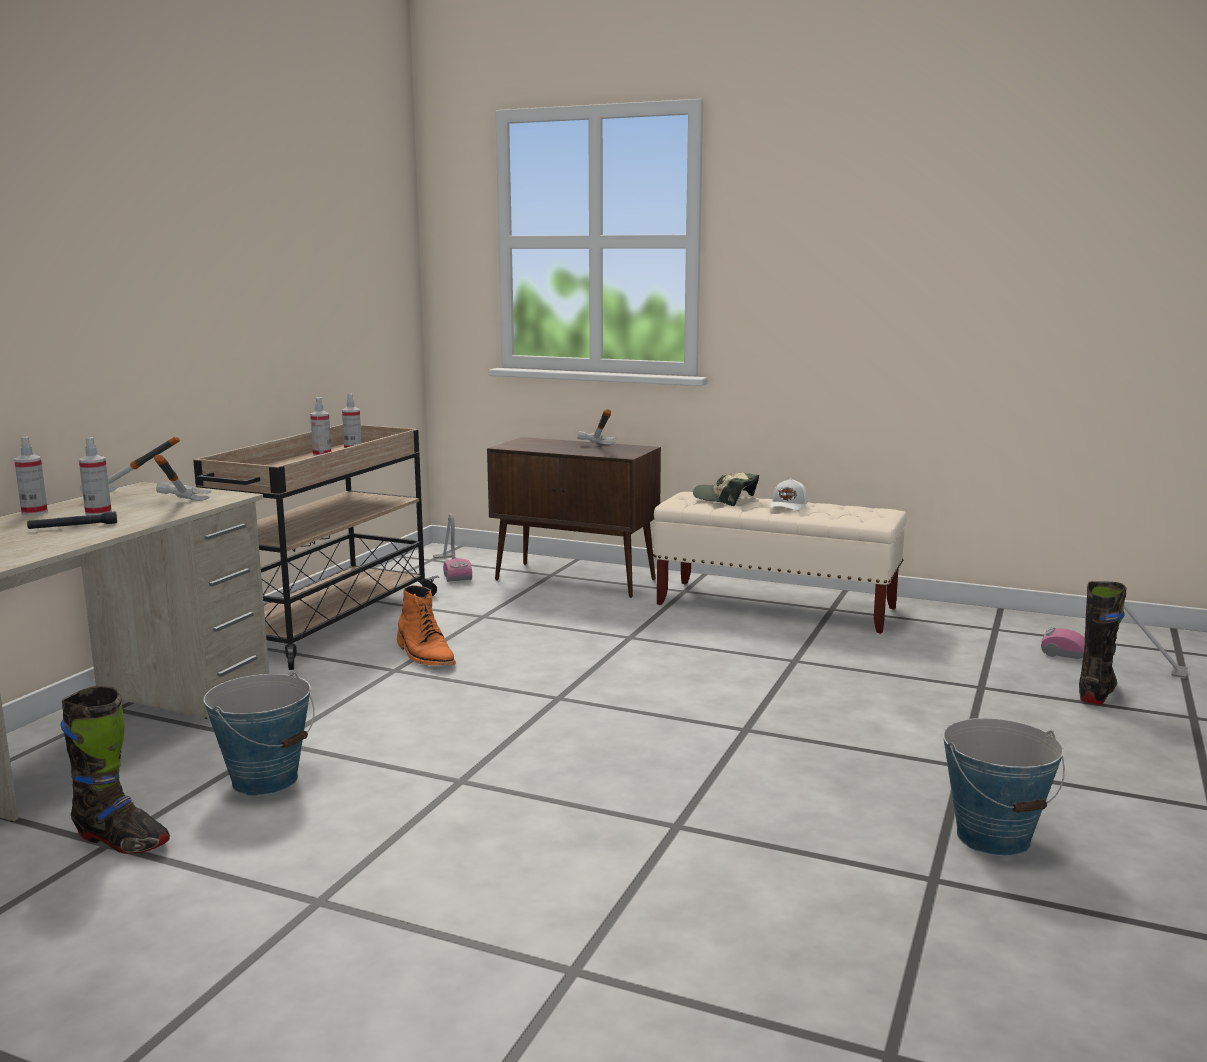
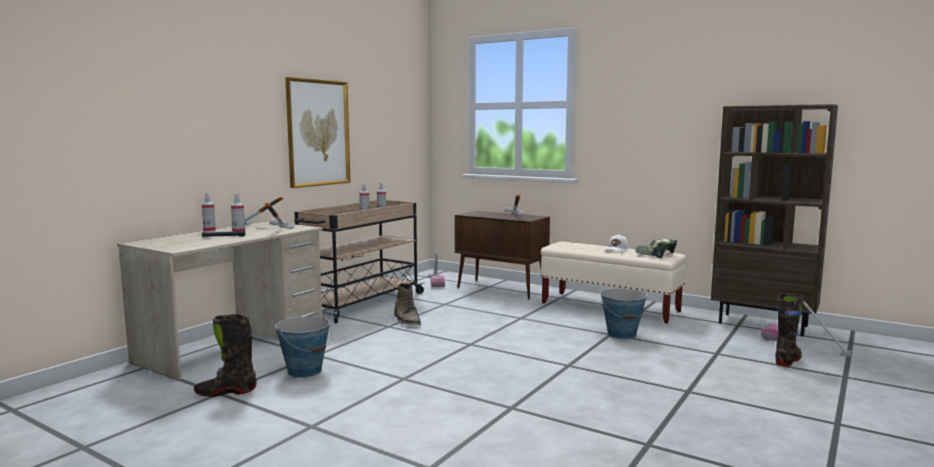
camera: 10 degrees right, 5 degrees down
(121, 841) = (226, 392): black boot -> black boot turned 135 degrees clockwise
(226, 302) = (318, 133): none -> picture
(425, 655) = (407, 320): orange boot -> green boot
(725, 499) = (582, 245): cap -> cap (655, 254)
(994, 837) = (692, 427): bucket -> bucket (622, 334)
(1034, 625) = (763, 324): none -> brown bookcase

